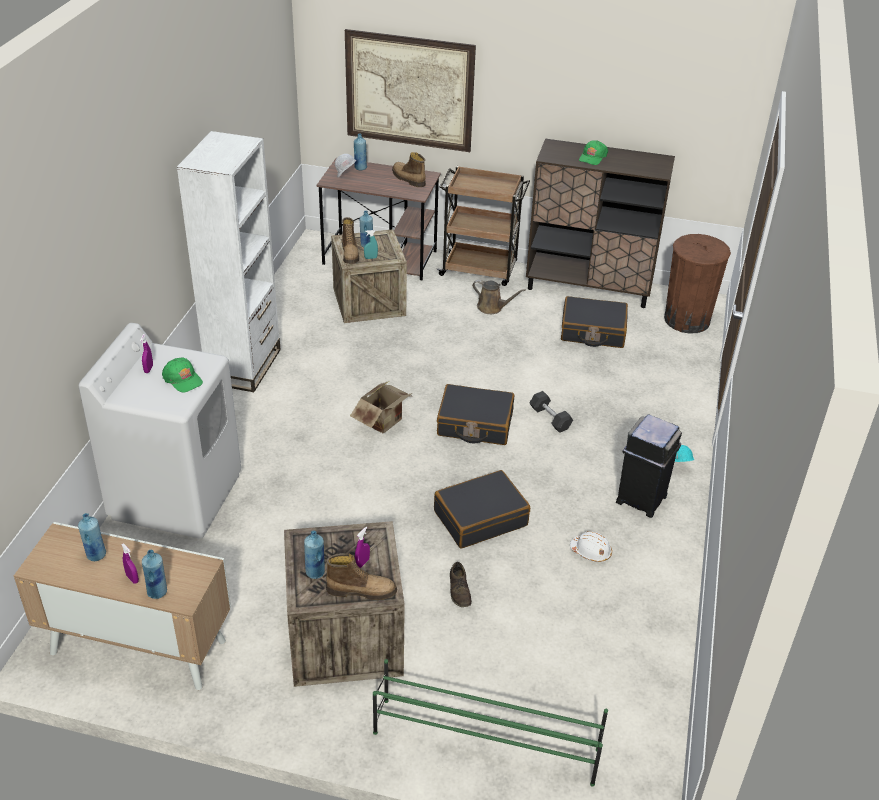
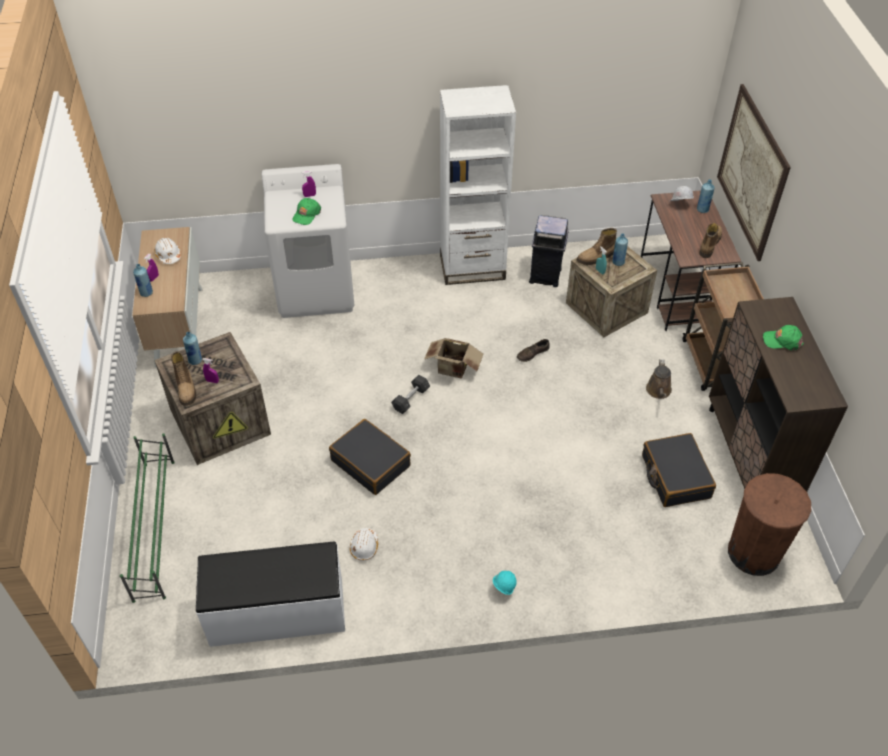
camera: 70 degrees right, 10 degrees up
(96, 555) = (168, 255): blue bottle -> white hard hat
(459, 590) = (288, 472): brown shoe -> brown shoe (532, 353)
(475, 424) = (483, 427): black suitcase -> none
(550, 418) = (520, 476): grey dumbbell -> grey dumbbell (411, 399)
(642, 498) = (448, 569): black trash can -> black trash can (546, 276)
(652, 645) = (277, 613): none -> white bench

